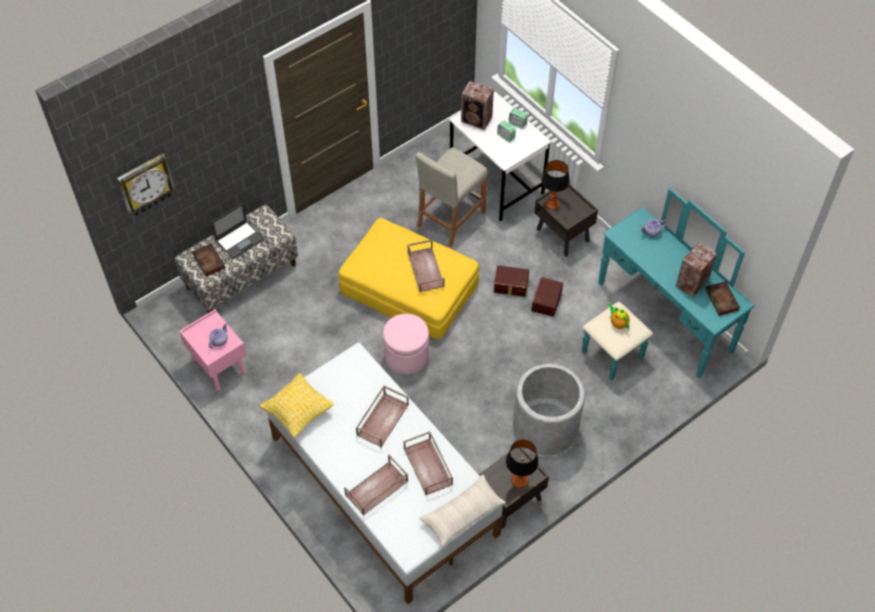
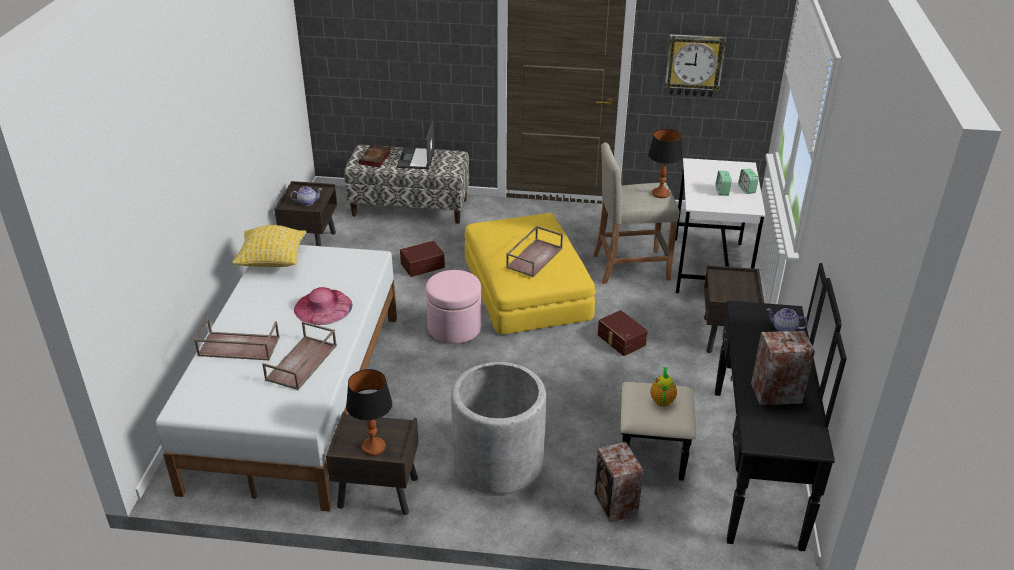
camera: 45 degrees right, 20 degrees down
(145, 184) = (344, 35): wall clock -> wall clock (694, 65)
(218, 365) = (311, 244): pink nightstand -> brown nightstand
(240, 239) = (416, 159): laptop -> laptop turned 90 degrees clockwise
(382, 419) = (323, 307): brown tray -> pink hat
(462, 514) = (269, 416): beige pillow -> none
(477, 120) = (709, 170): speaker -> speaker (615, 505)
(545, 300) = (639, 371): brown storage box -> brown storage box (422, 265)
(552, 204) = (721, 278): table lamp -> table lamp (660, 194)
(653, 326) = (731, 463): turquoise dresser -> black dresser
(722, 300) = (795, 430): book -> none

